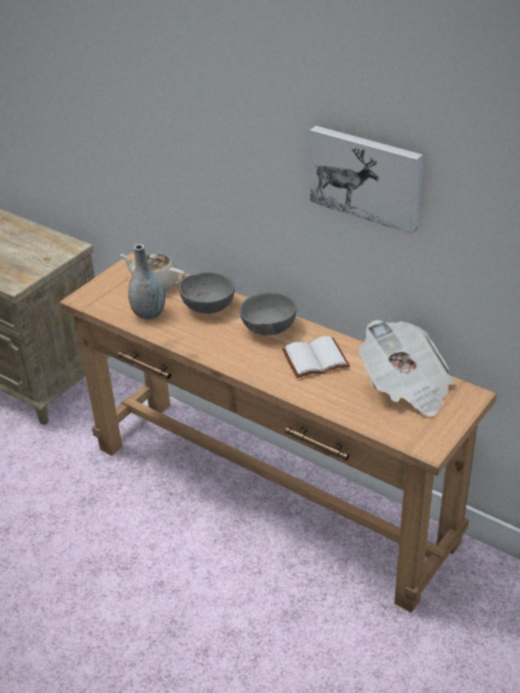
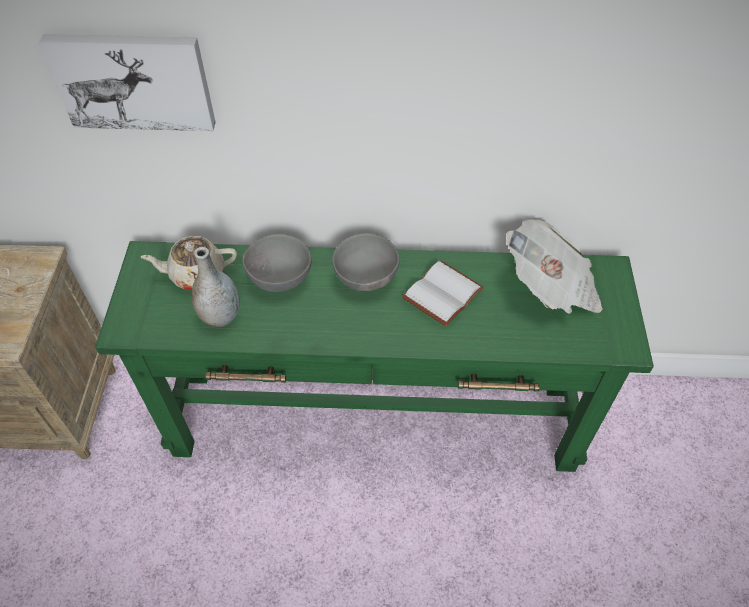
camera: 35 degrees left, 15 degrees up
(269, 493) = (374, 418): brown console table -> green console table
(366, 177) = (482, 77): picture -> picture (133, 80)

